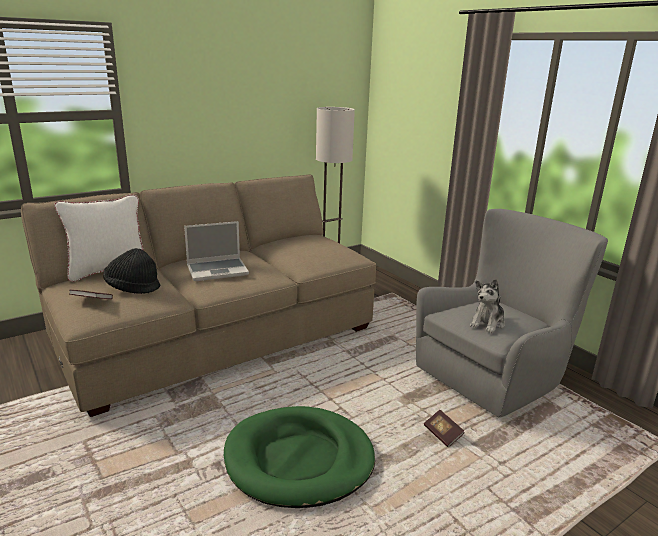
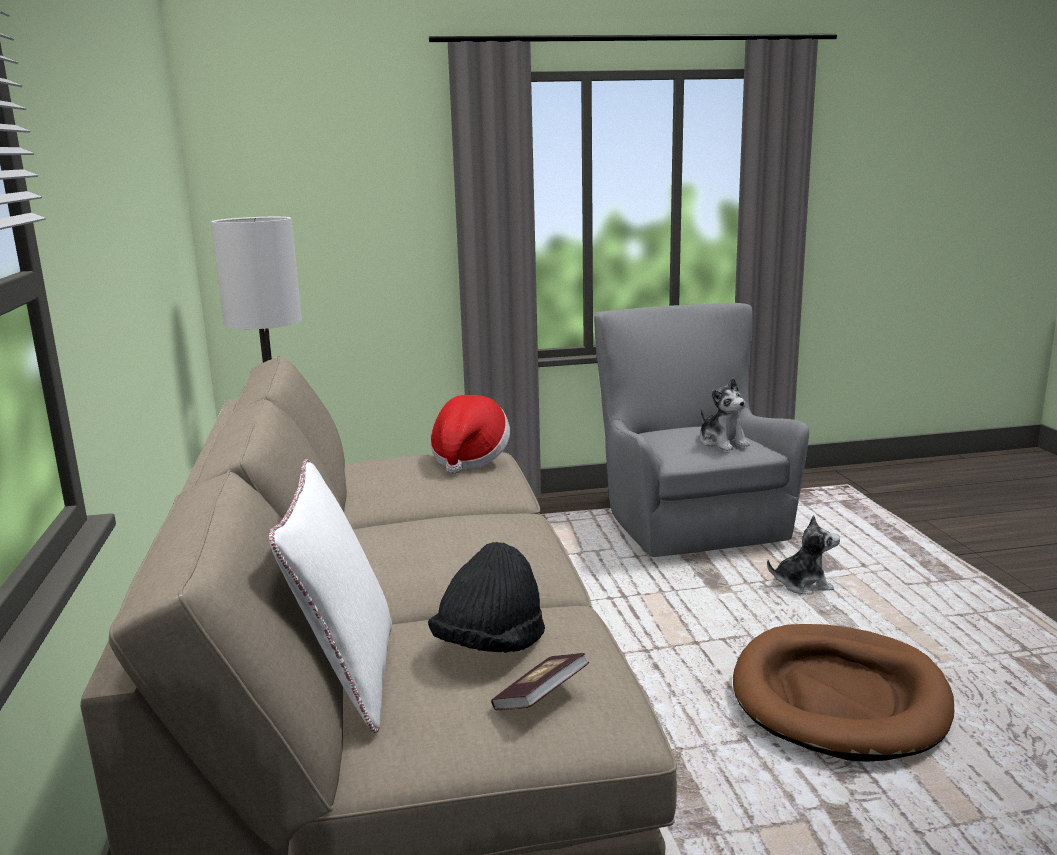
camera: 65 degrees left, 5 degrees down
(218, 270) = (459, 554): laptop -> none
(299, 460) = (839, 697): green dog bed -> brown dog bed
(334, 252) = (469, 459): none -> hat
(442, 434) = (802, 584): book -> plush toy

